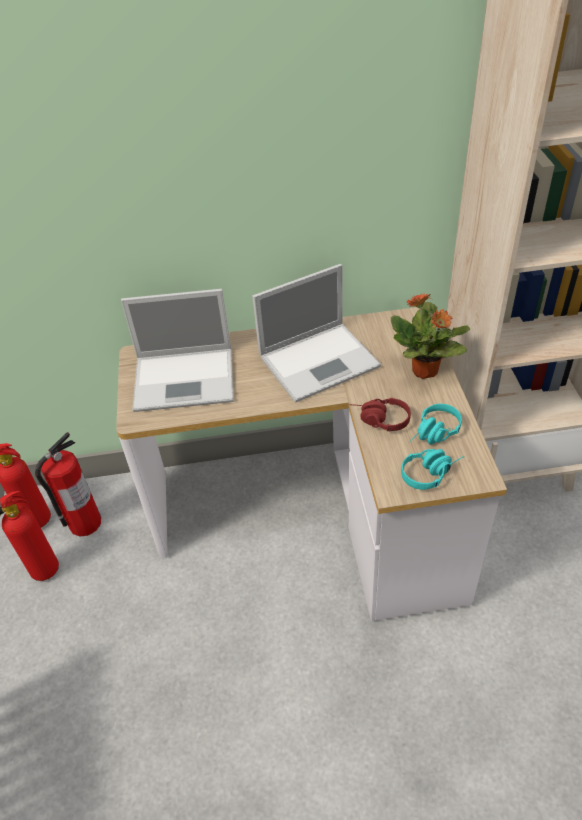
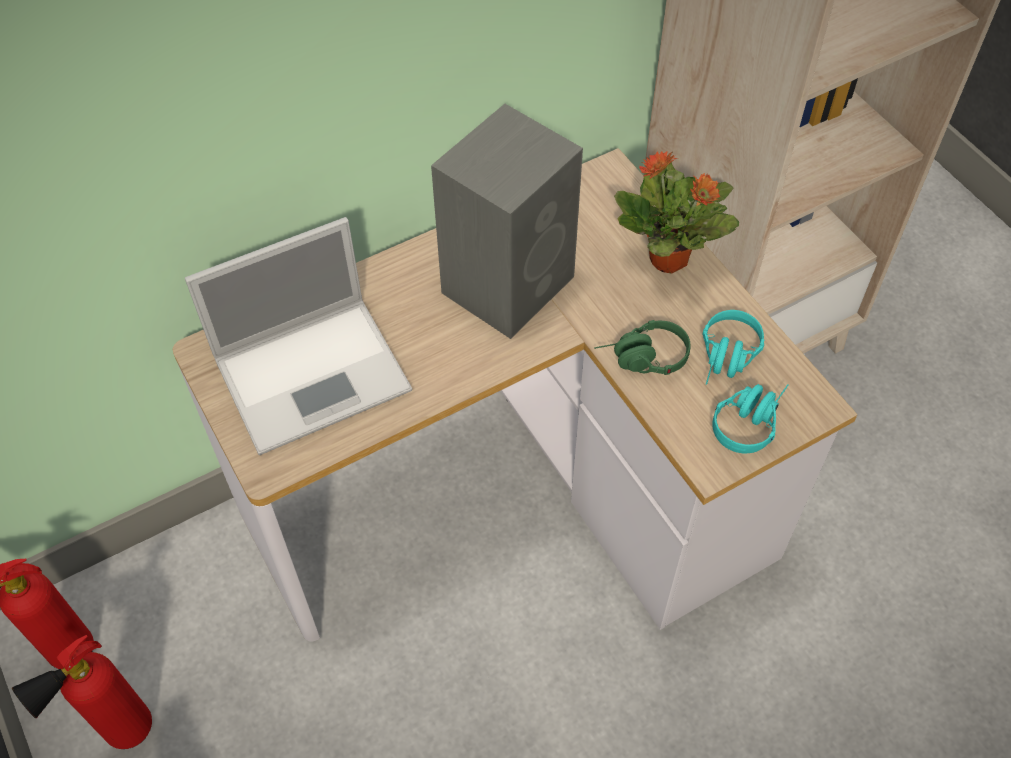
camera: 25 degrees left, 10 degrees up
(84, 523) = (155, 628): fire extinguisher -> none
(320, 360) = (510, 282): laptop -> grey speaker
(378, 420) = (641, 359): red headphones -> green headphones

